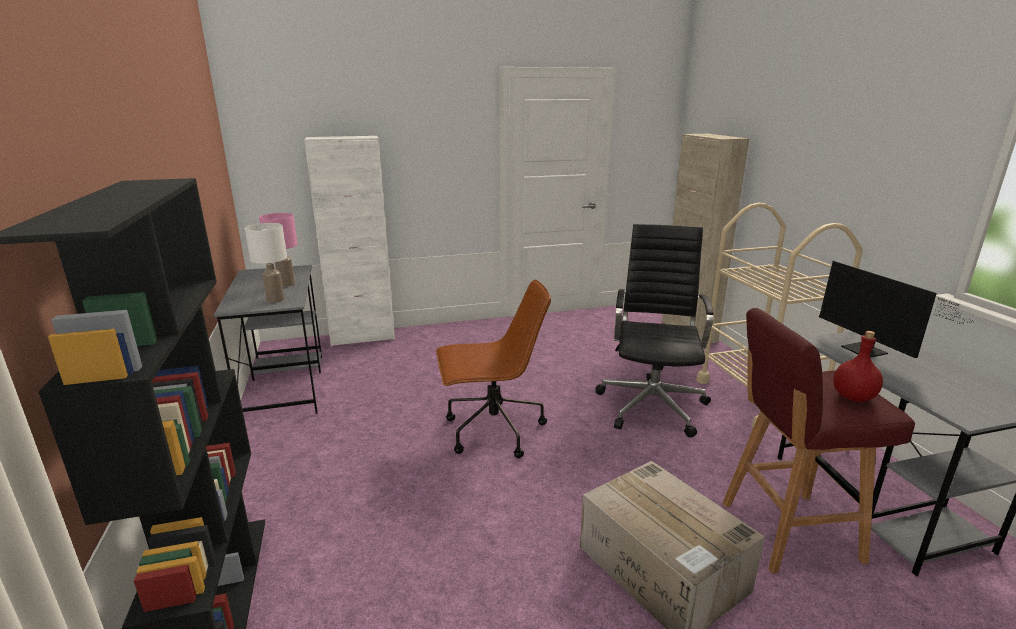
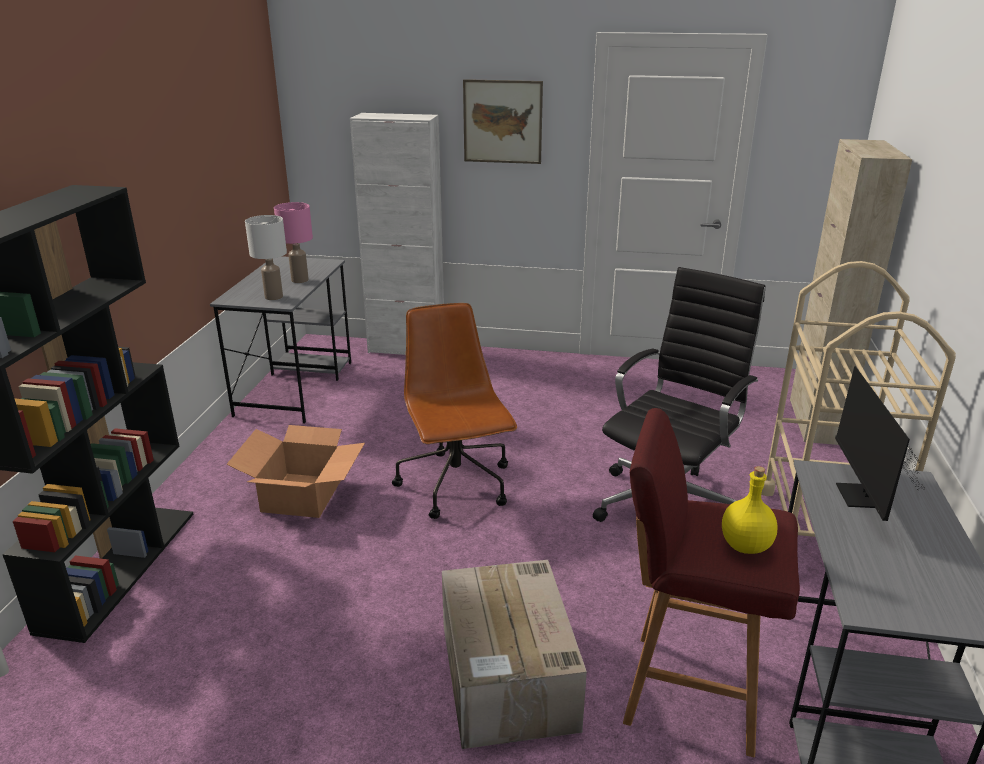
camera: 25 degrees right, 5 degrees up
(365, 474) = (303, 495): none -> cardboard box
(430, 139) = (502, 122): none -> picture
(492, 431) = (456, 486): brown office chair -> brown office chair turned 120 degrees counterclockwise
(854, 397) = (746, 546): red bottle -> yellow bottle

